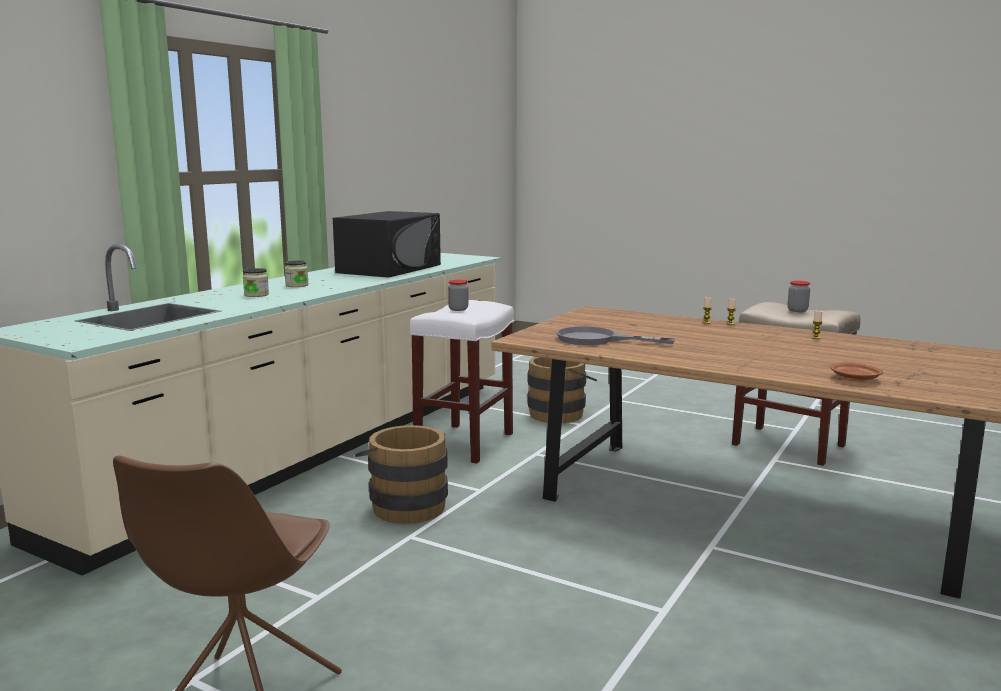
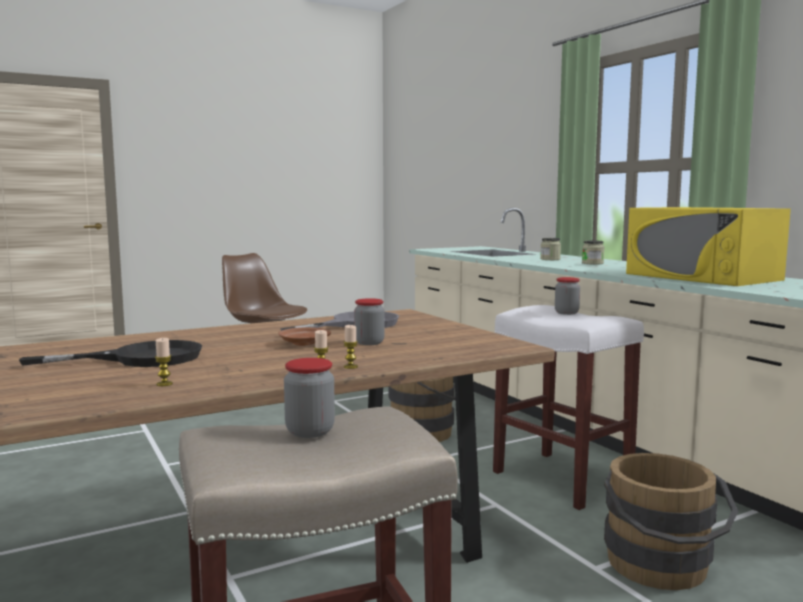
camera: 120 degrees right, 5 degrees down
(389, 268) = (702, 277): black microwave -> yellow microwave
(646, 328) = (369, 343): none -> jar
(802, 354) = (140, 359): none -> black frying pan
(855, 379) = (50, 349): brown plate -> brown plate (304, 343)

